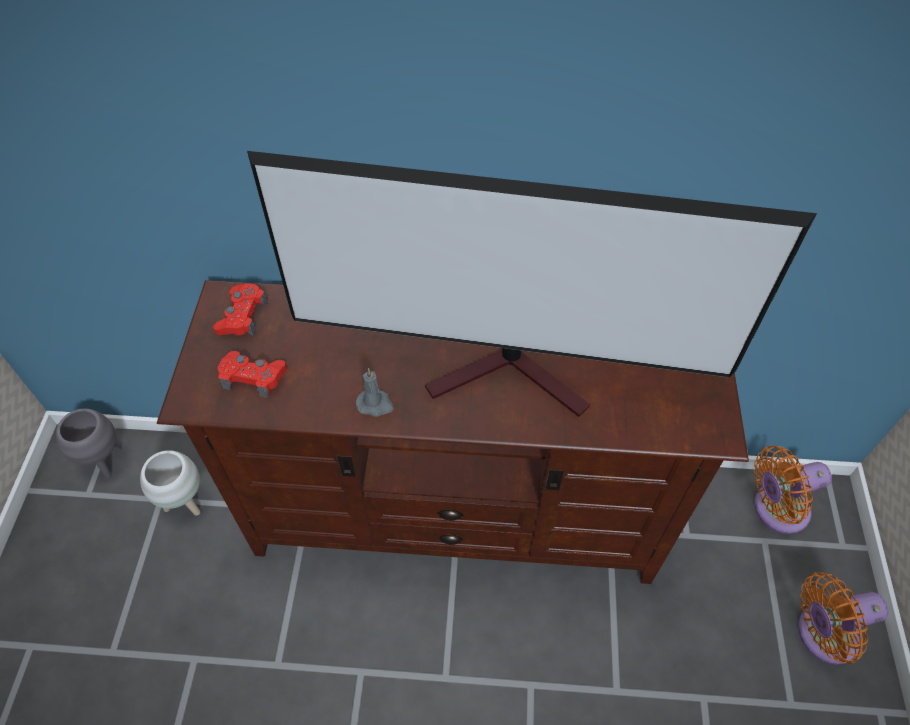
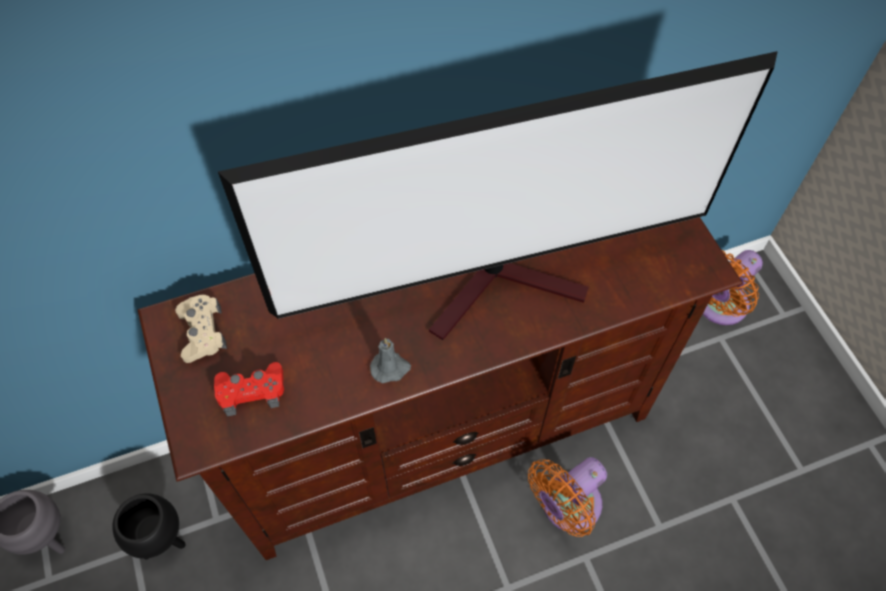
camera: 25 degrees left, 5 degrees up
(185, 502) = (162, 540): white planter -> black planter
(242, 316) = (202, 332): red game controller -> beige game controller
(821, 634) = (800, 399): orange fan -> orange fan (566, 507)

